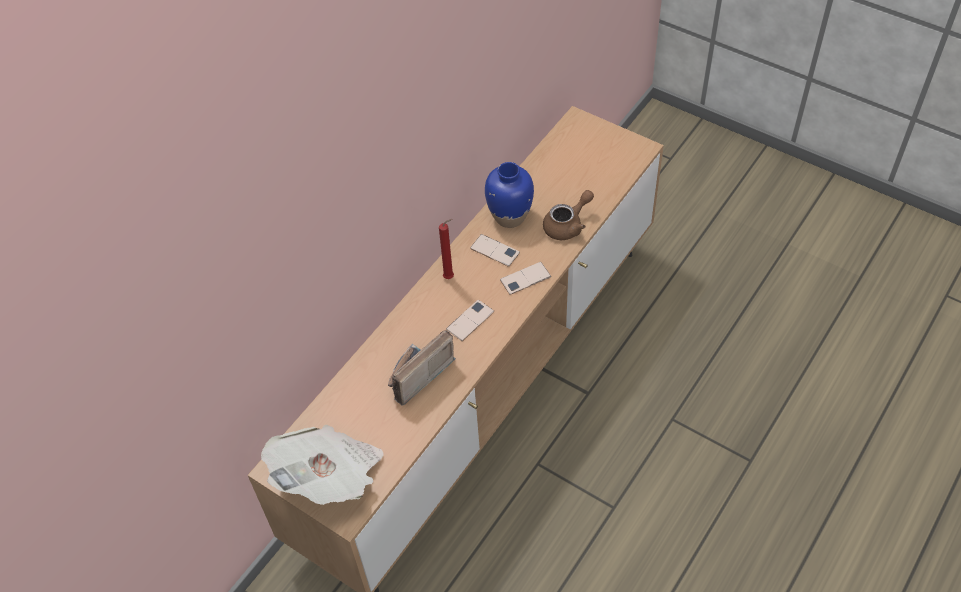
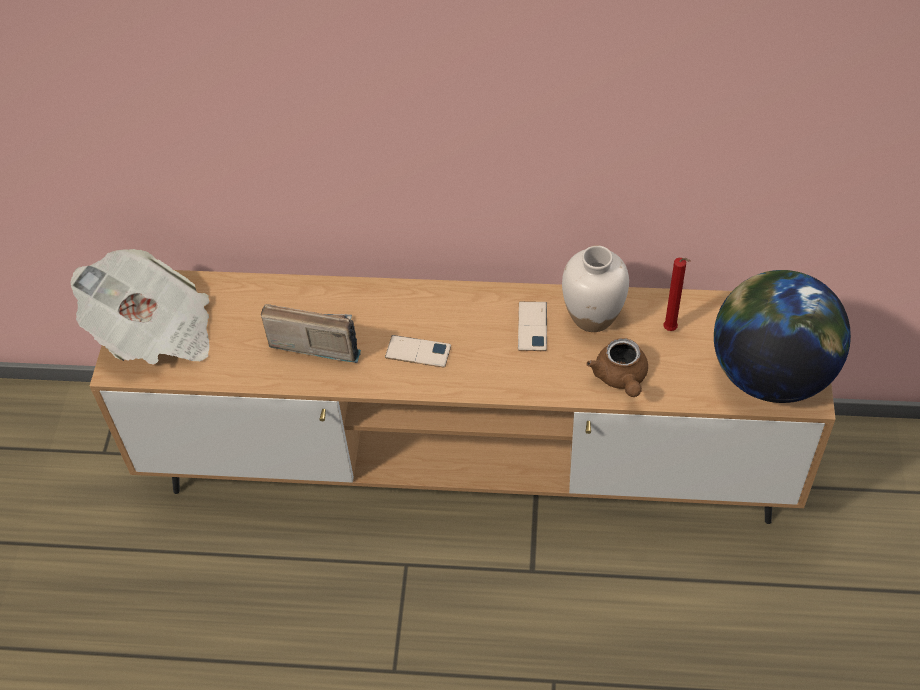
camera: 60 degrees right, 0 degrees up
(450, 277) = (466, 305): red candle -> red candle (671, 330)
(510, 217) = (592, 317): blue vase -> white vase
(525, 278) = (511, 374): phone -> none
(567, 225) = (621, 378): brown teapot -> brown teapot turned 60 degrees clockwise
(613, 156) = (770, 373): none -> globe

